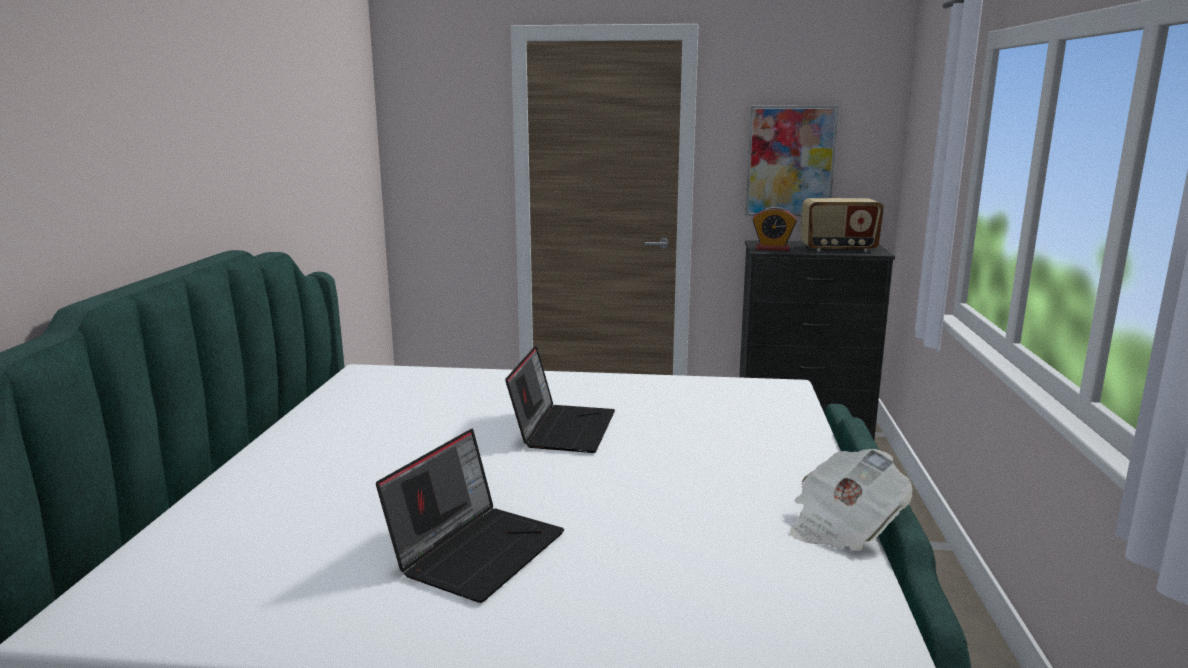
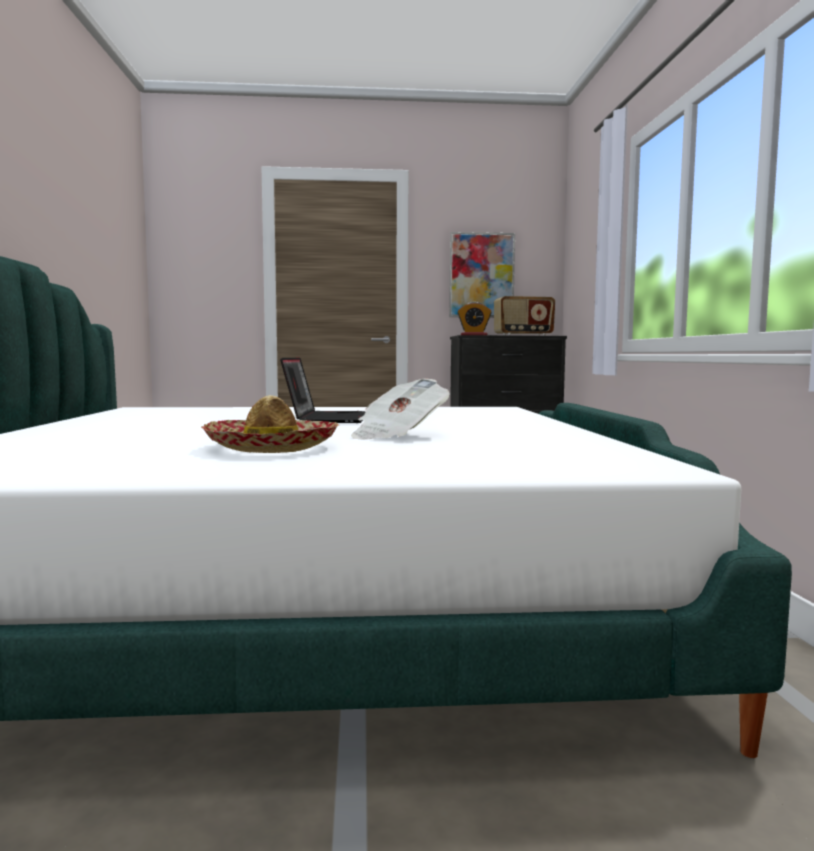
camera: 10 degrees left, 10 degrees down
(477, 550) = (272, 448): laptop -> hat
(843, 527) = (585, 436): newspaper -> newspaper (397, 435)

